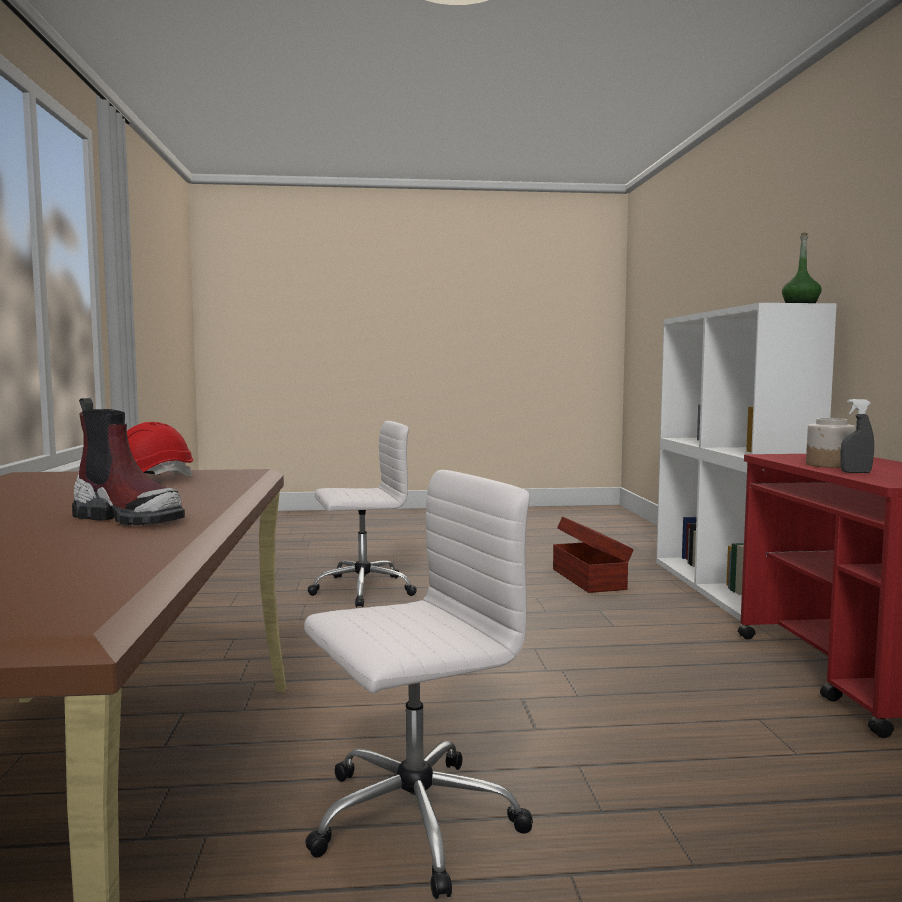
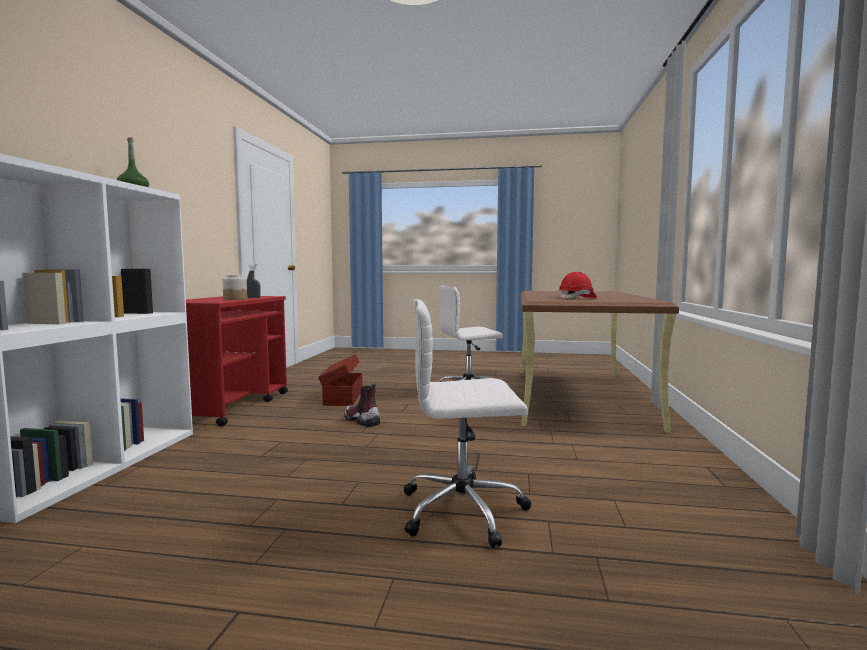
camera: 165 degrees left, 0 degrees up
(129, 518) = (551, 294): boot -> boot (361, 420)
(589, 579) = (179, 498): brown storage box -> brown storage box (342, 397)

